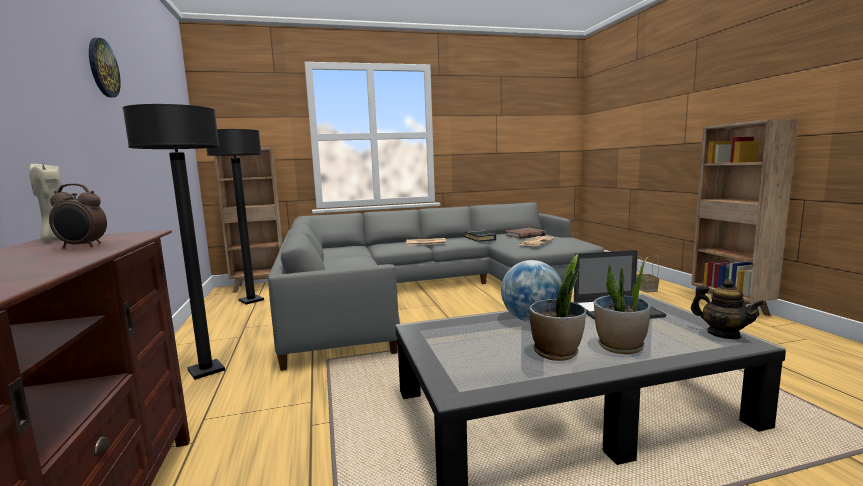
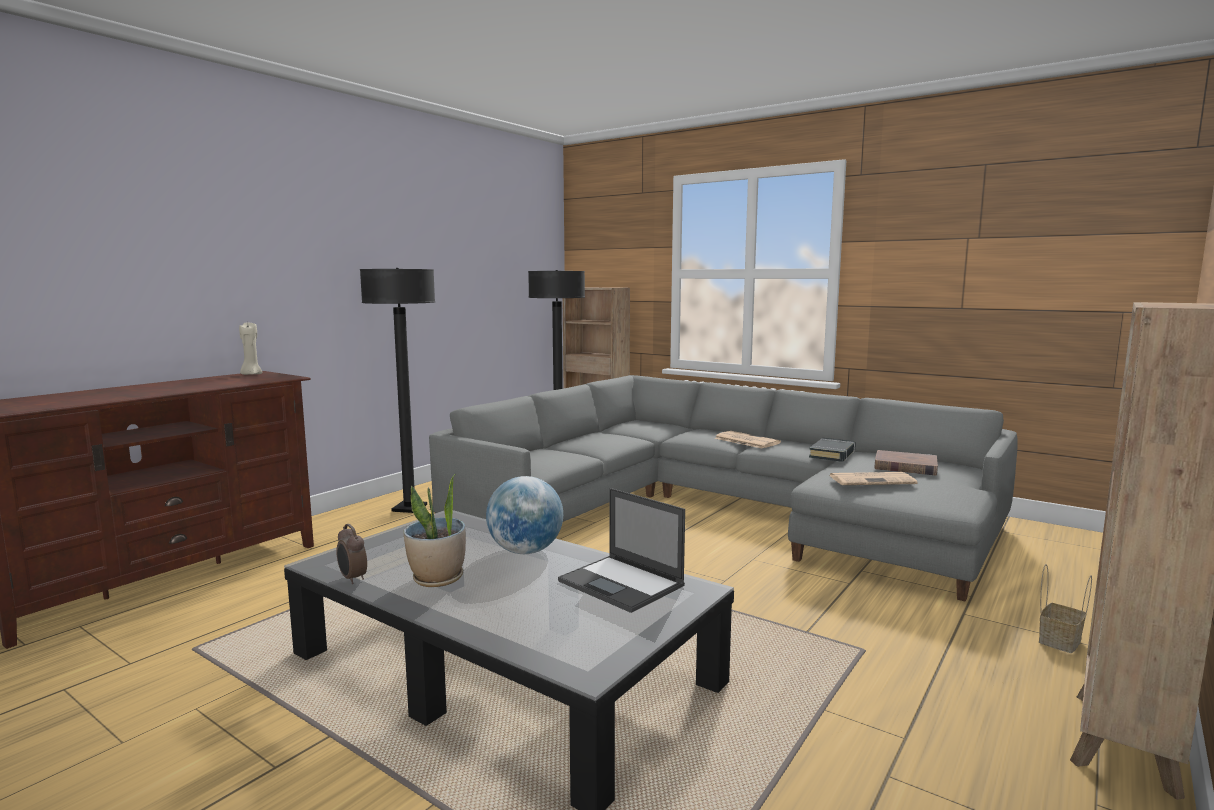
camera: 50 degrees right, 0 degrees up
(82, 246) = (227, 382): alarm clock -> alarm clock (352, 579)
(103, 68) = (388, 230): wall clock -> none
(620, 347) = (485, 603): potted plant -> none
(723, 334) = (600, 653): teapot -> none

